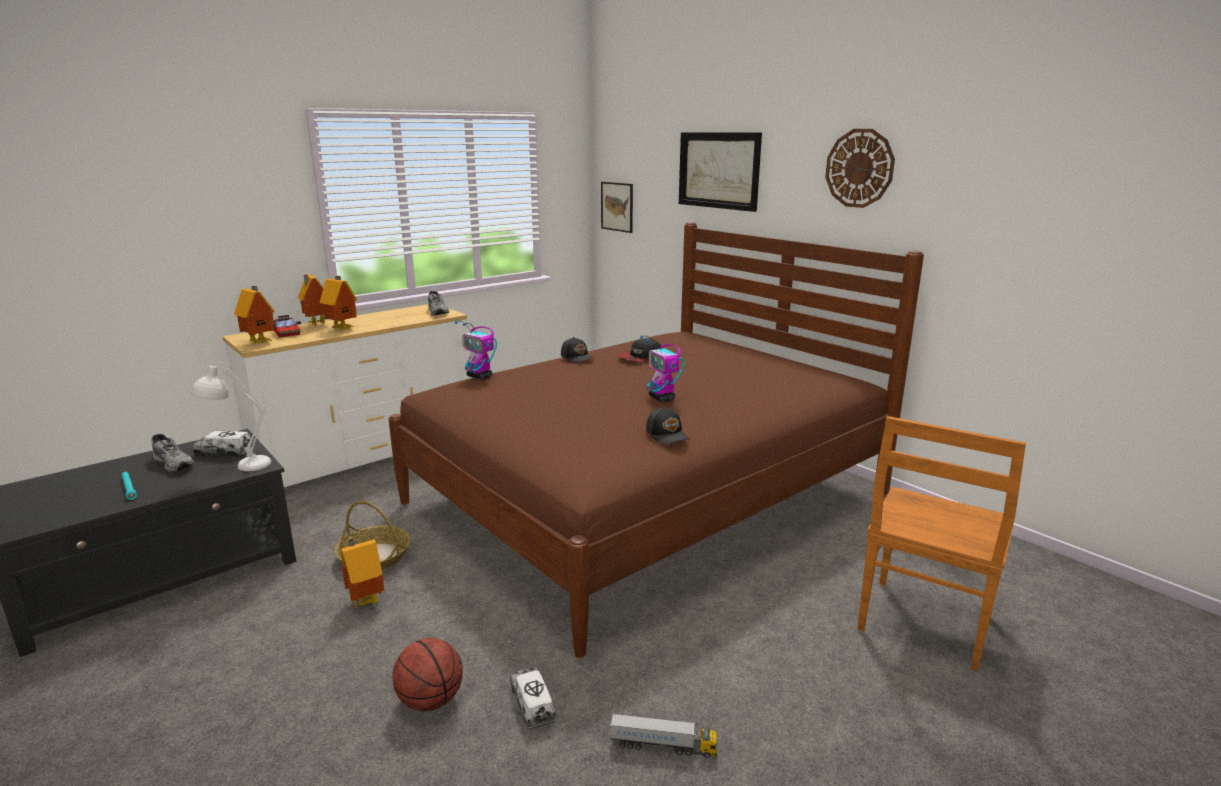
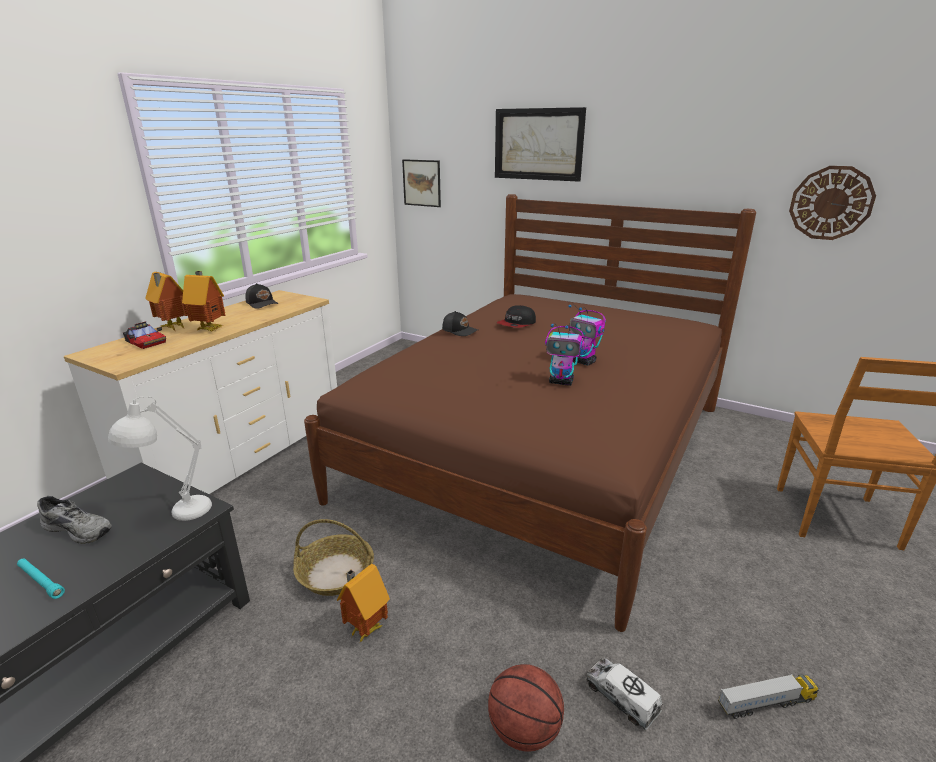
camera: 20 degrees left, 5 degrees up
(224, 453) = (137, 501): toy truck -> none
(261, 342) = (125, 357): toy house -> none
(439, 312) = (296, 299): grey shoe -> none
(480, 376) = (388, 363): toy robot -> toy robot (561, 382)
(667, 435) = (632, 398): black cap -> black cap (262, 303)
(859, 168) = (689, 138): wall clock -> wall clock (831, 203)

